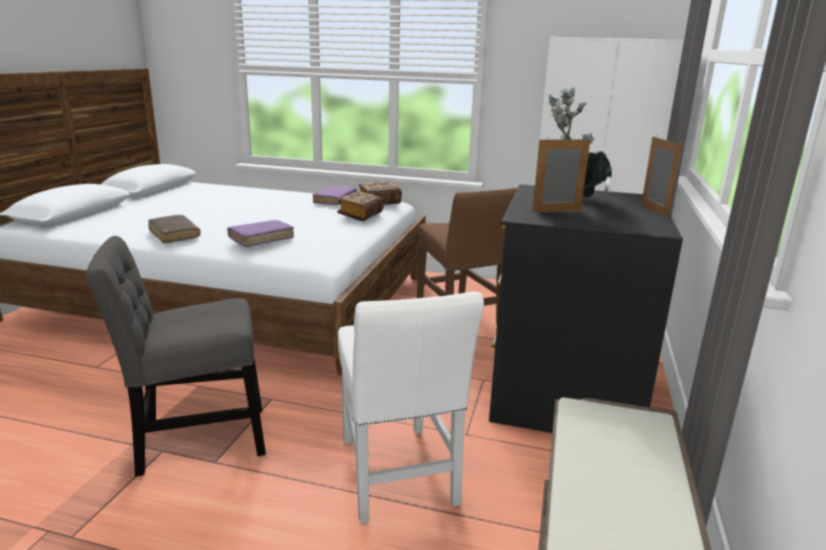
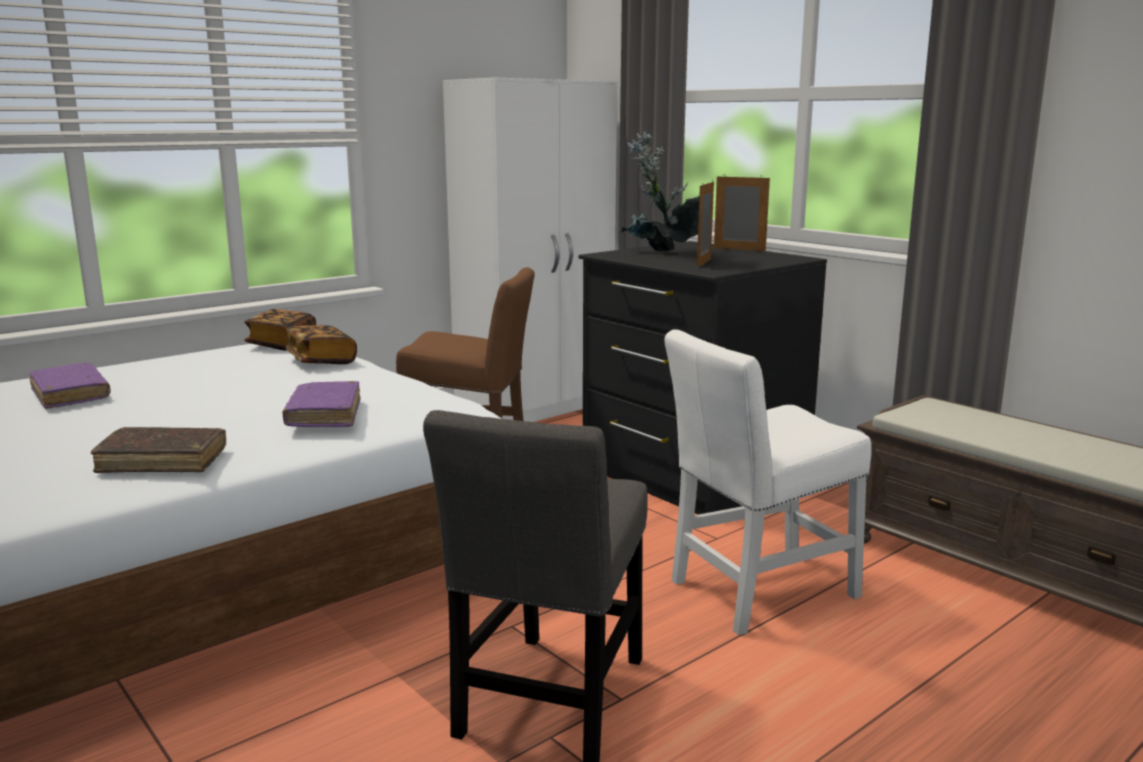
camera: 55 degrees left, 5 degrees down
(335, 200) = (211, 358): purple book -> purple book (70, 395)
(397, 476) = (757, 592): white chair -> white chair turned 135 degrees clockwise

